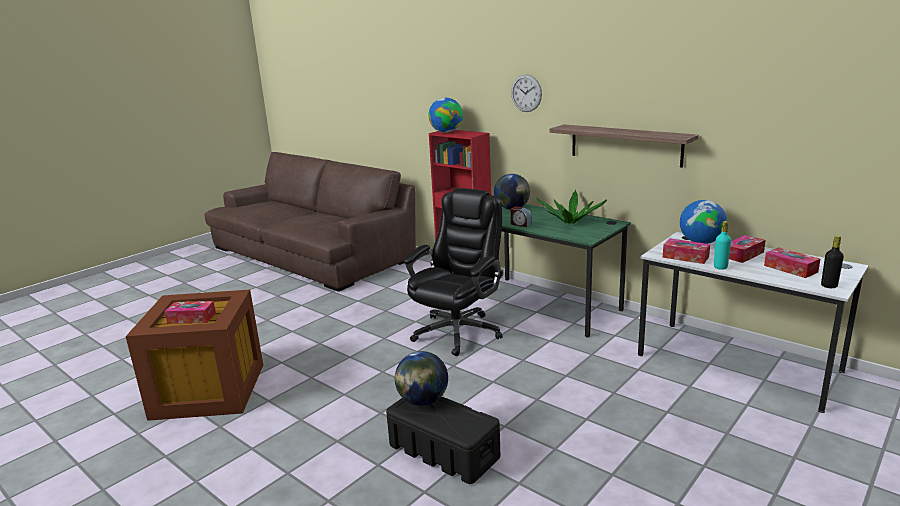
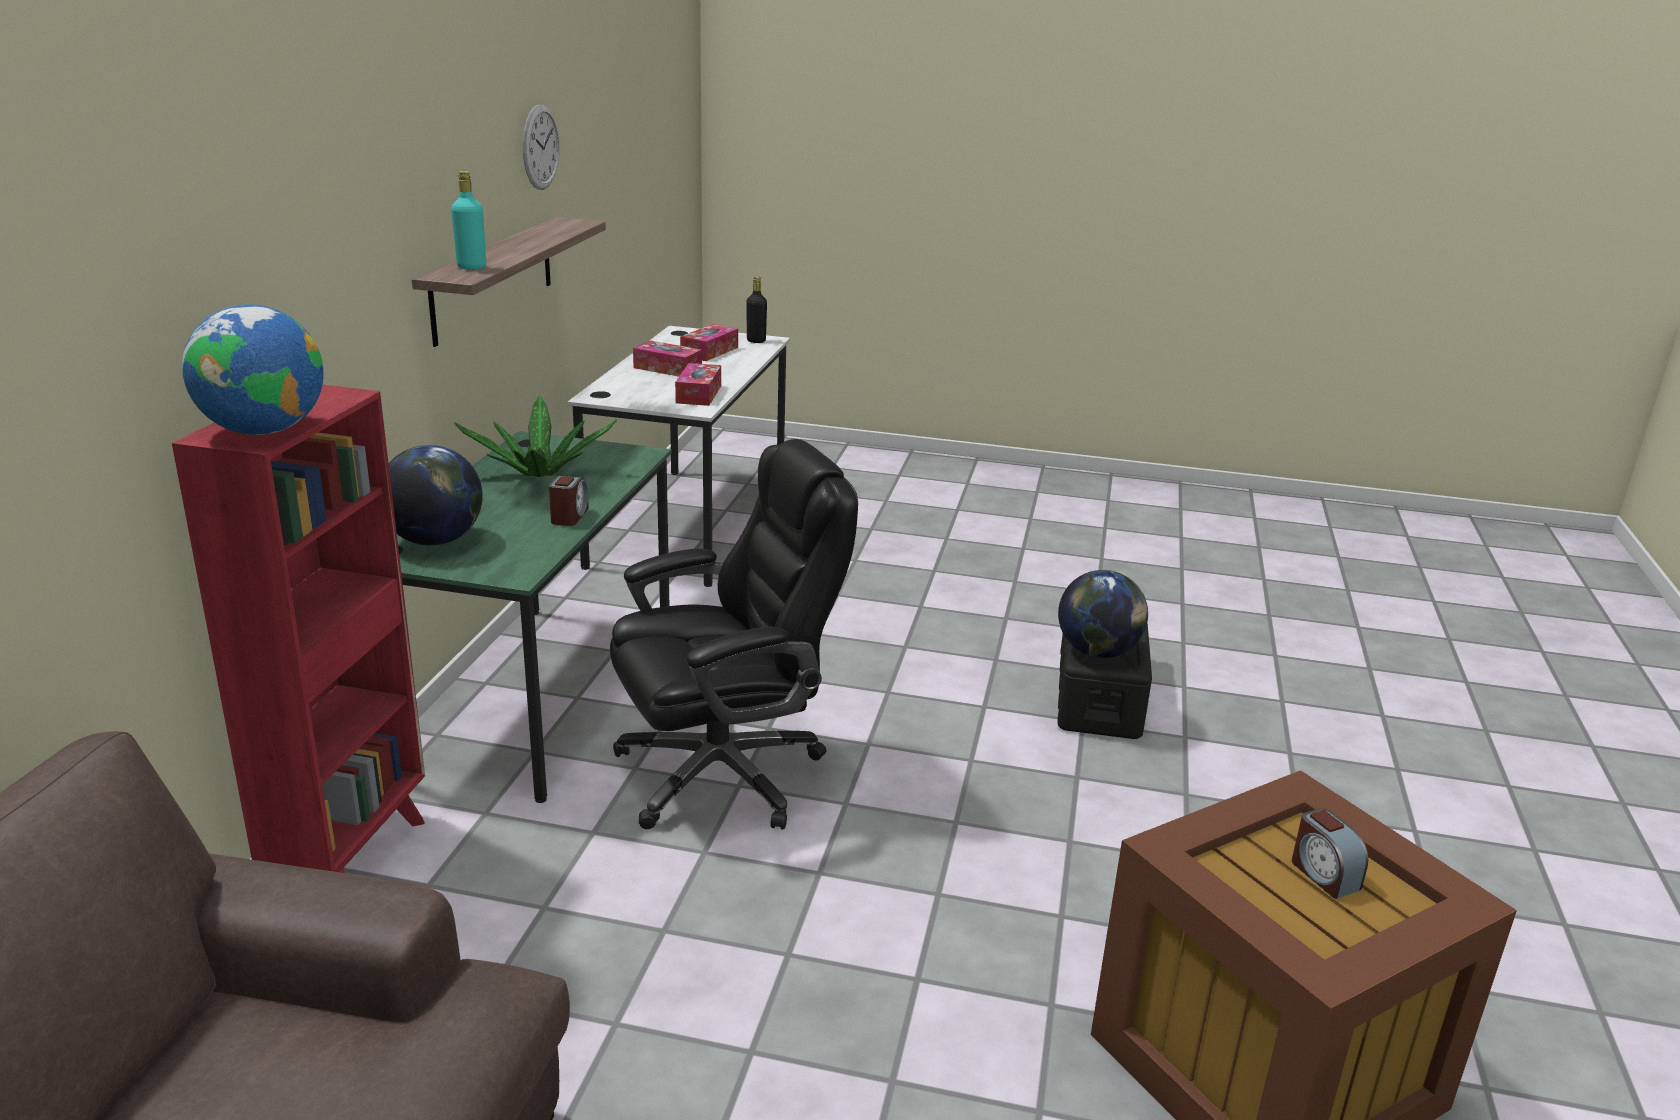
camera: 120 degrees left, 5 degrees up
(191, 318) = (1323, 874): tissue box -> alarm clock
(458, 332) = (725, 773): black office chair -> black office chair turned 150 degrees clockwise
(526, 93) = (338, 225): wall clock -> wall clock (540, 147)
(700, 242) = (624, 387): globe -> none
(720, 267) = (728, 378): turquoise bottle -> turquoise bottle (471, 267)

